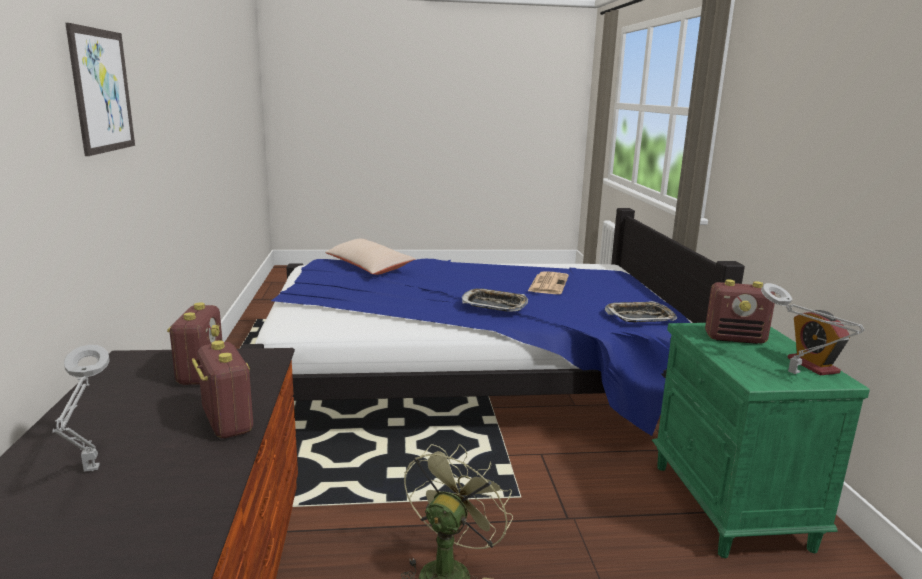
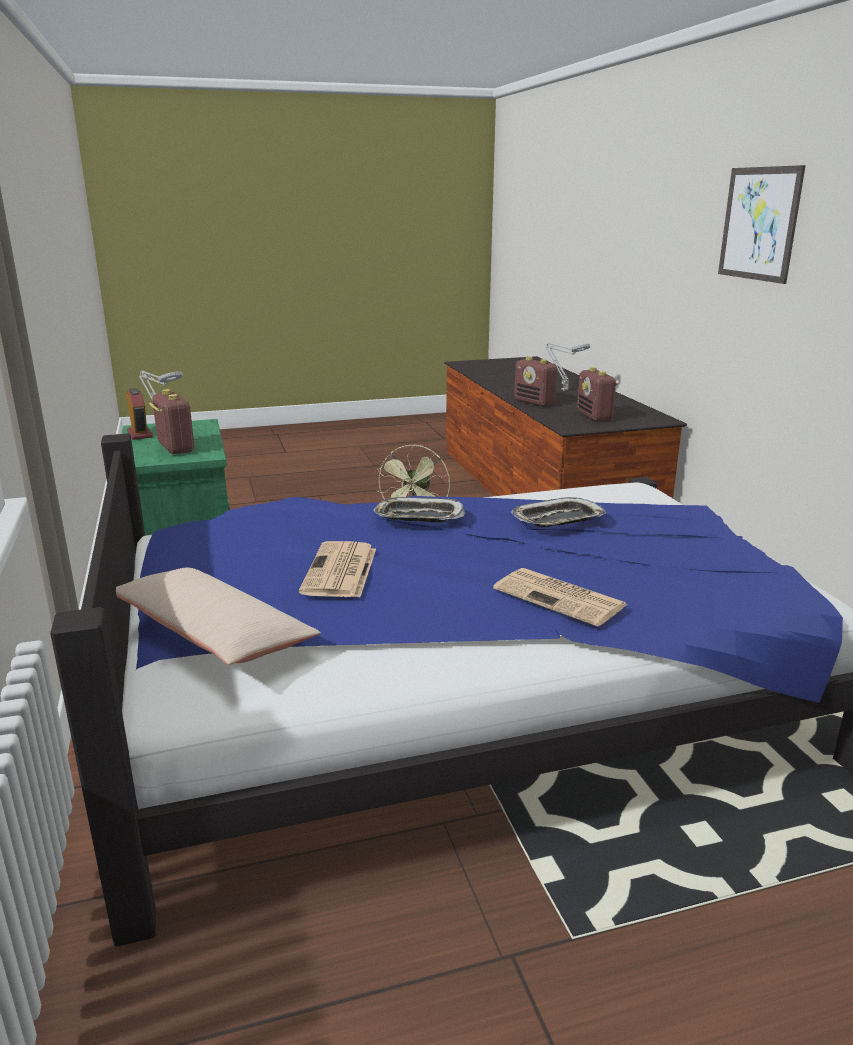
camera: 170 degrees right, 5 degrees up
(368, 267) = (693, 590): beige pillow -> beige pillow (213, 634)
(438, 267) = (561, 598): none -> newspaper
(640, 317) = (222, 527): tray -> tray (558, 519)
(735, 339) = (175, 448): radio -> radio turned 60 degrees clockwise

